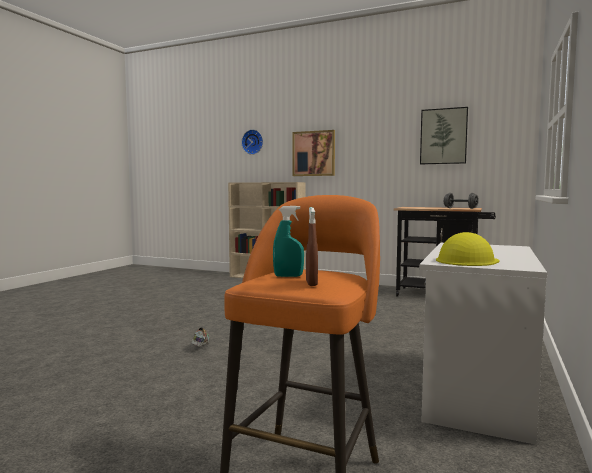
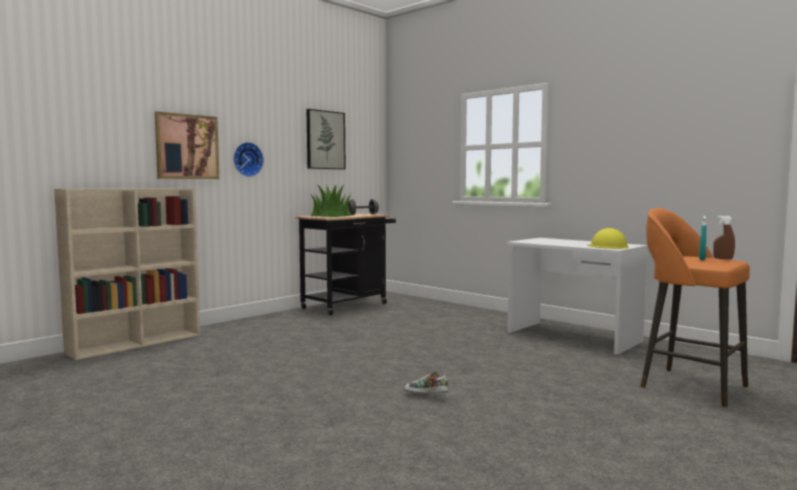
camera: 70 degrees left, 0 degrees up
(253, 142) = (78, 118): wall clock -> wall clock (247, 159)
(424, 207) = (331, 215): none -> potted plant

